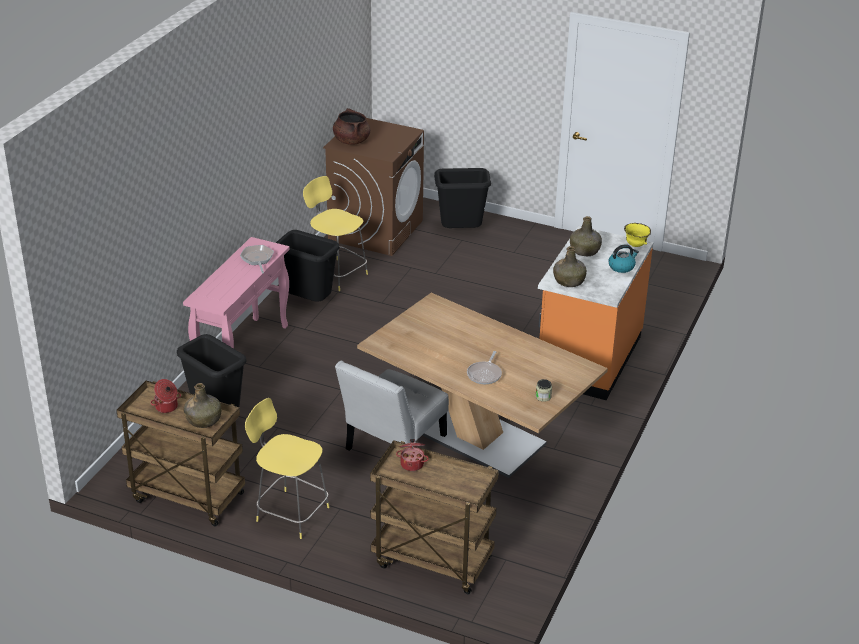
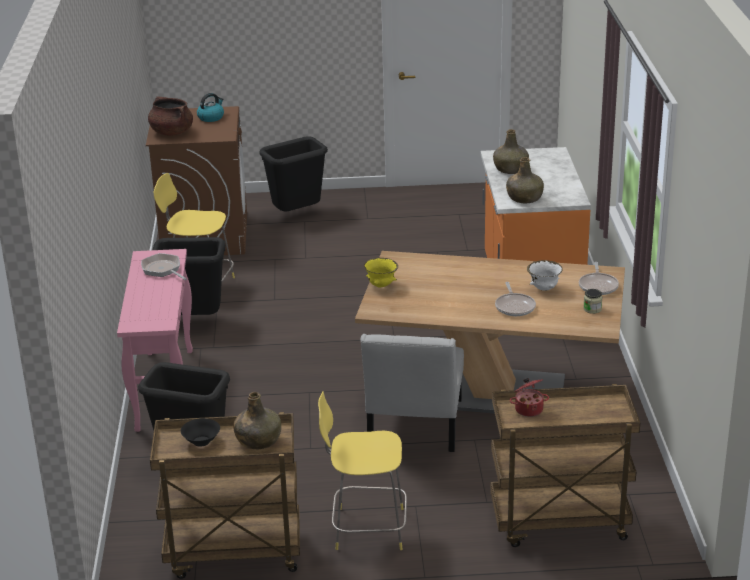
camera: 25 degrees left, 5 degrees down
(166, 407) = (202, 441): cooking pot -> black bowl
(523, 366) = (544, 288): none -> white bowl
(568, 378) = (598, 286): none -> frying pan
(622, 267) = (560, 173): kettle -> kettle (211, 117)
(635, 245) = (553, 153): yellow bowl -> yellow bowl (381, 285)

